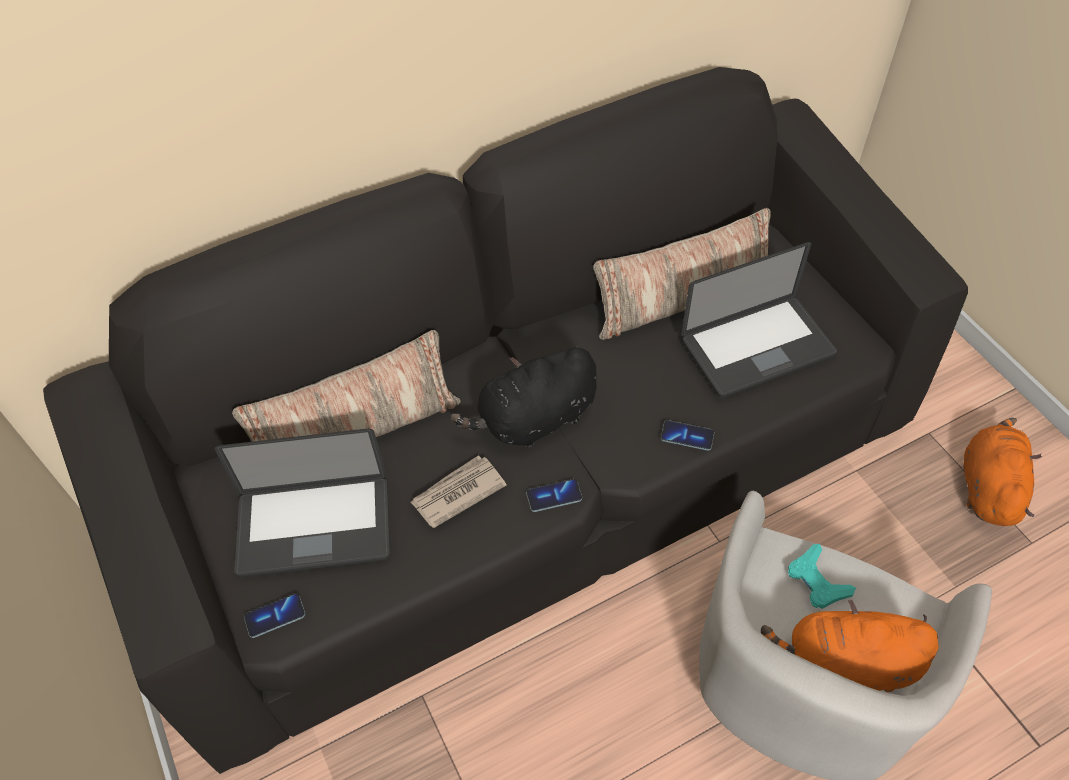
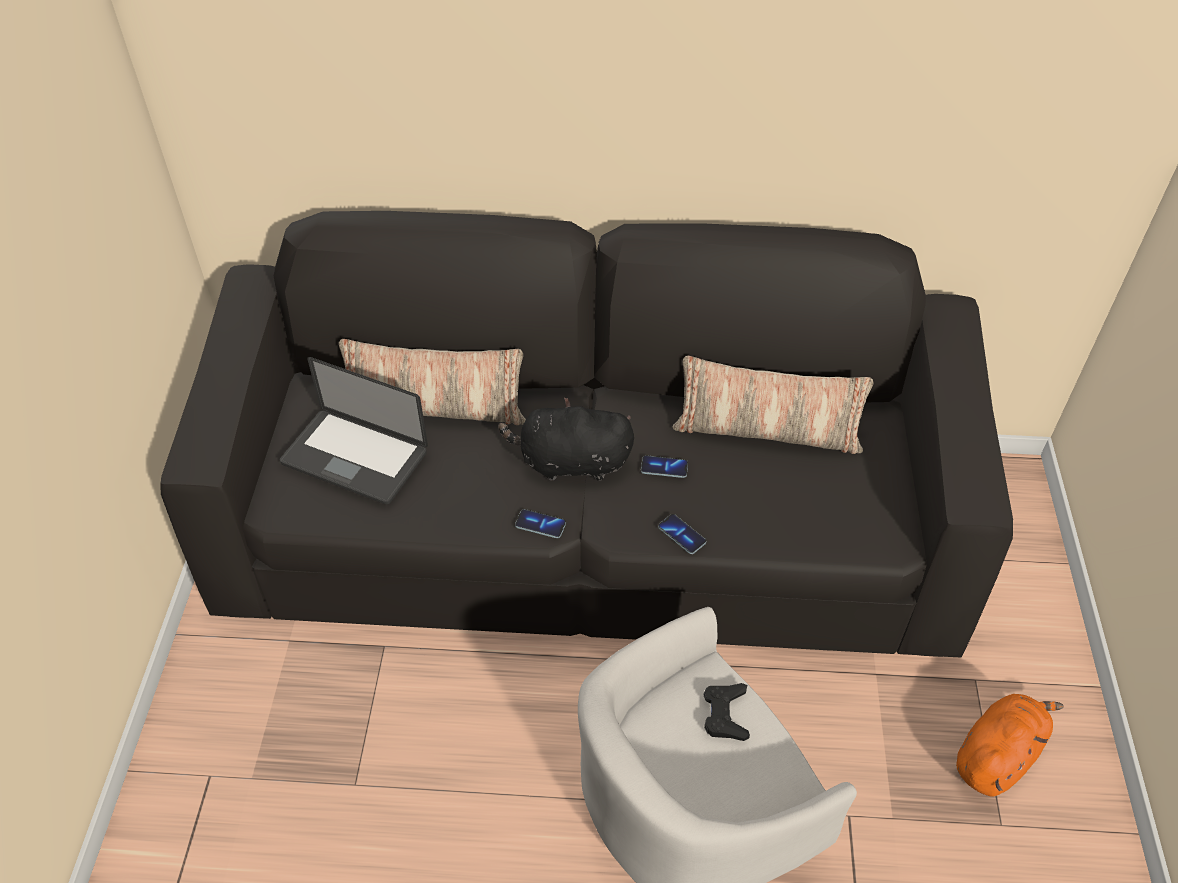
camera: 30 degrees right, 5 degrees down
(275, 616) = (285, 502): phone -> phone (664, 467)
(457, 493) = (471, 486): newspaper -> none
(757, 348) = (800, 497): laptop -> none
(817, 581) = (725, 714): turquoise game controller -> black game controller
(844, 664) = (696, 788): orange plush toy -> none

